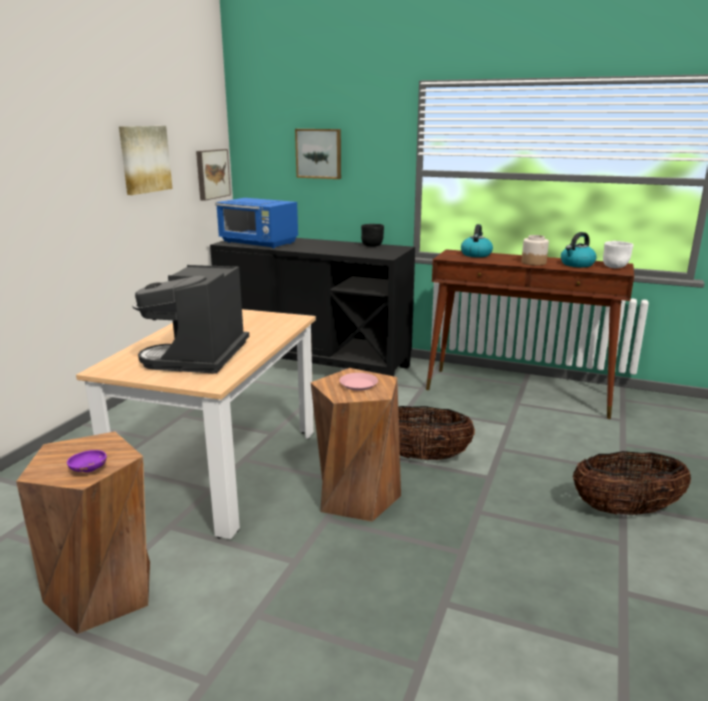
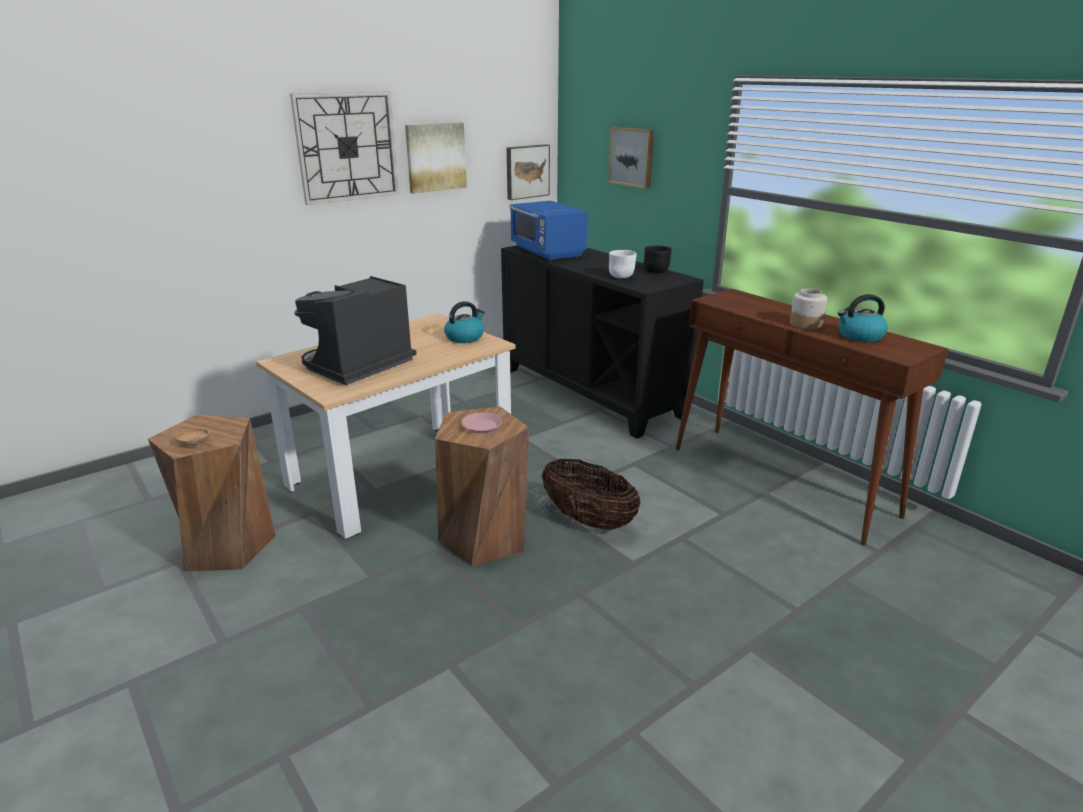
camera: 30 degrees right, 5 degrees up
(71, 147) = (347, 147): none -> wall clock
(88, 470) = (194, 444): purple bowl -> brown bowl
(476, 254) = (754, 301): kettle -> kettle (465, 337)
(615, 267) = (908, 349): white bowl -> white bowl (622, 277)
(625, 510) = (744, 653): basket -> none

